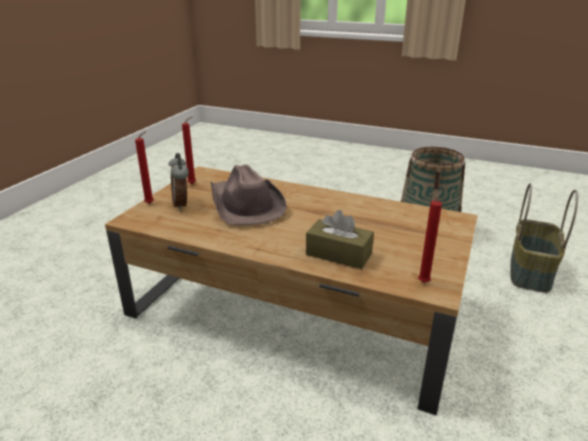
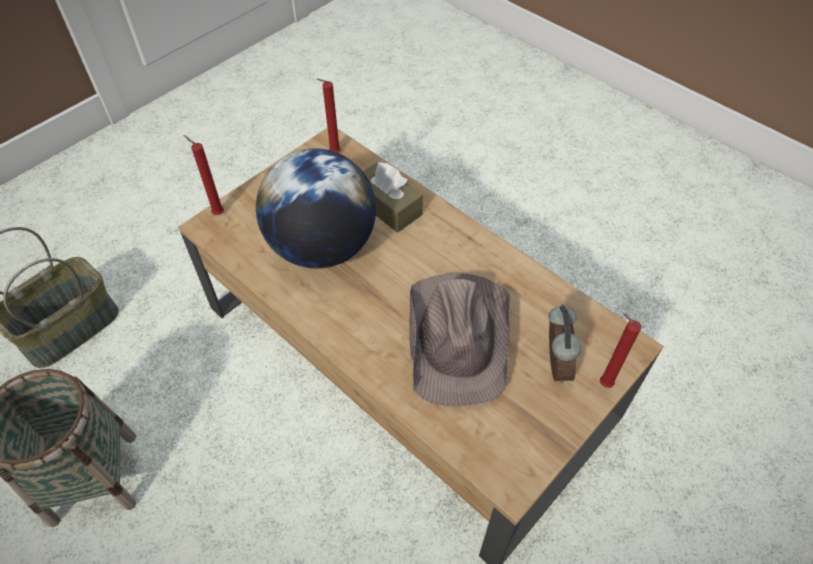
camera: 160 degrees left, 25 degrees up
(193, 184) = (532, 433): red candle -> red candle (217, 213)
(366, 223) = (322, 247): none -> globe

